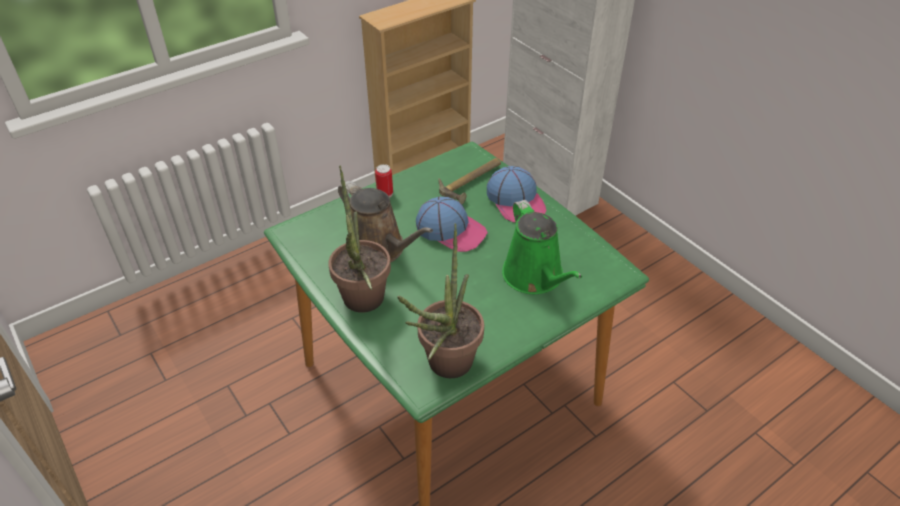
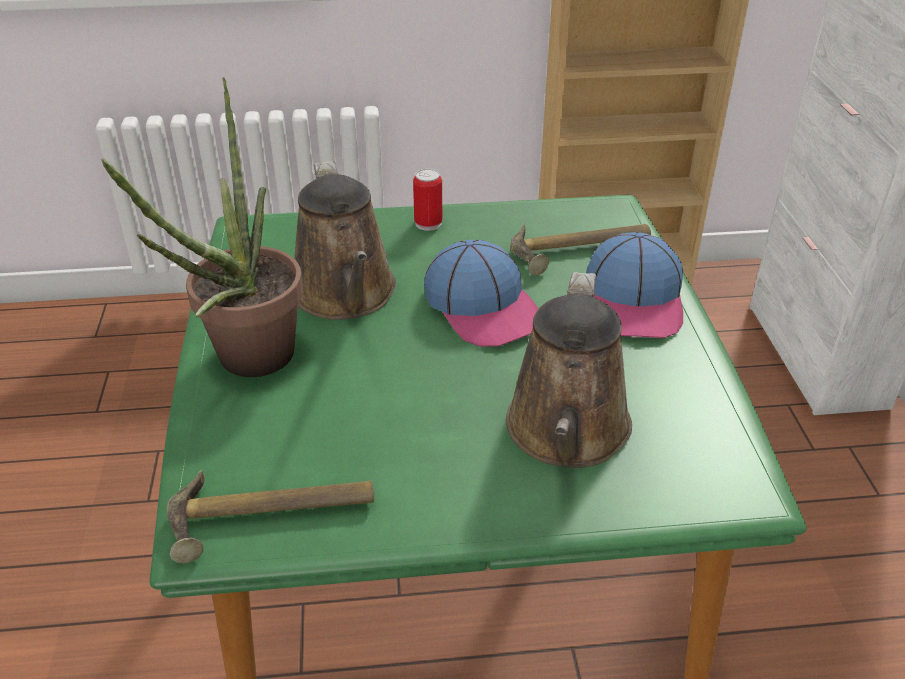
camera: 30 degrees right, 5 degrees down
(444, 368) = (273, 518): potted plant -> hammer
(535, 277) = (567, 433): green watering can -> brown watering can

